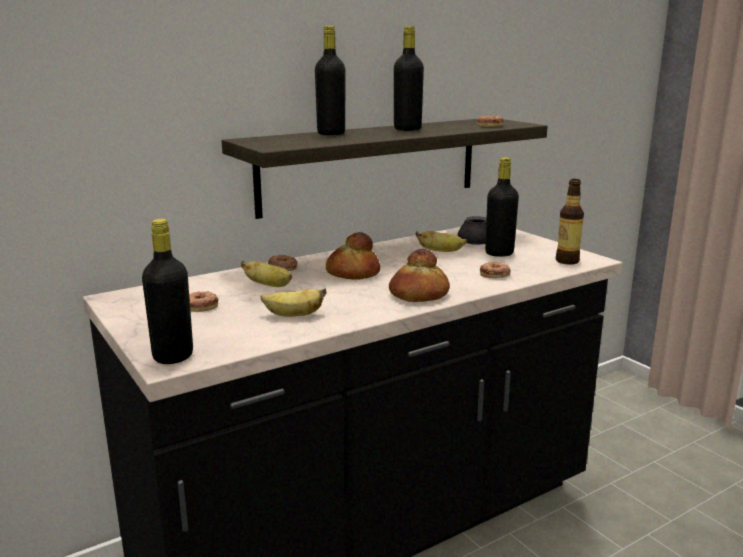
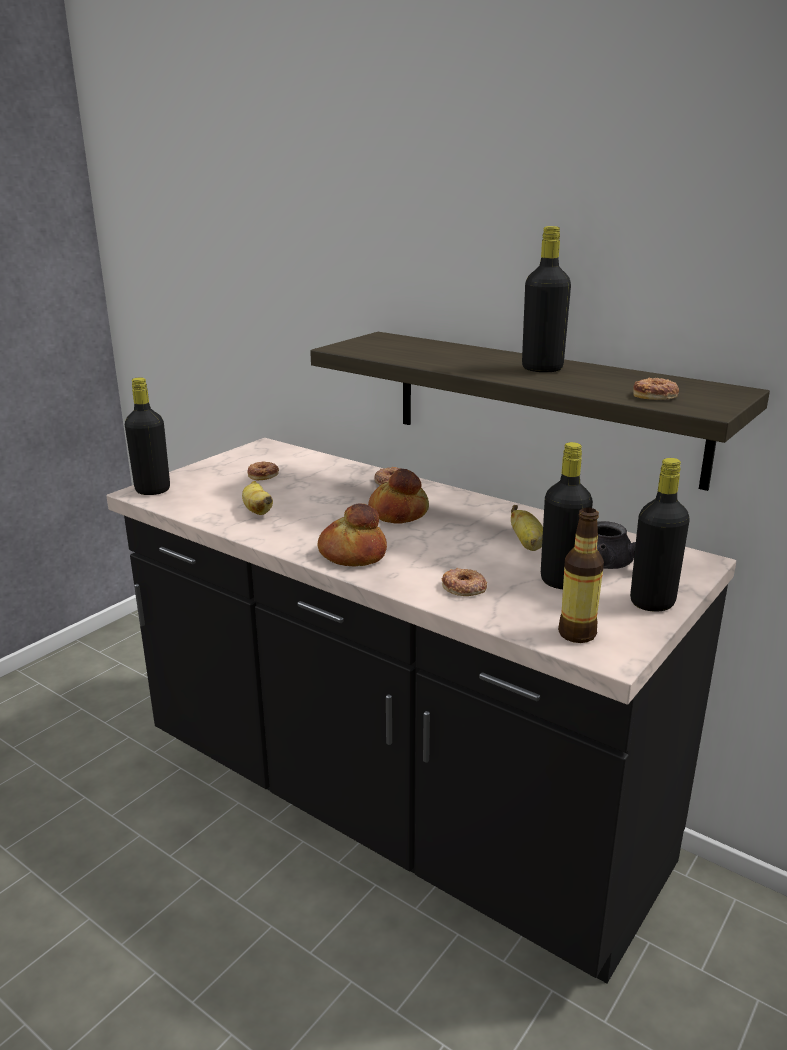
camera: 70 degrees right, 5 degrees up
(269, 286) = (330, 487): banana -> none
(331, 134) = (458, 351): black bottle -> black bottle (652, 602)

